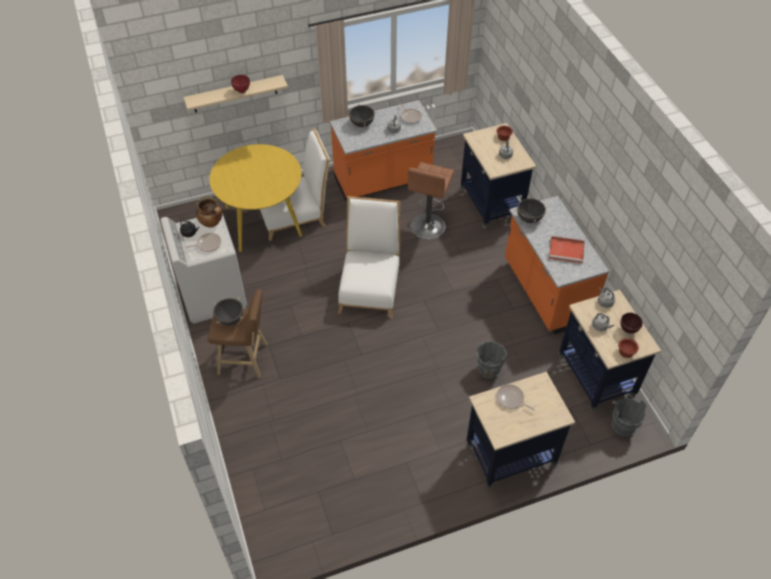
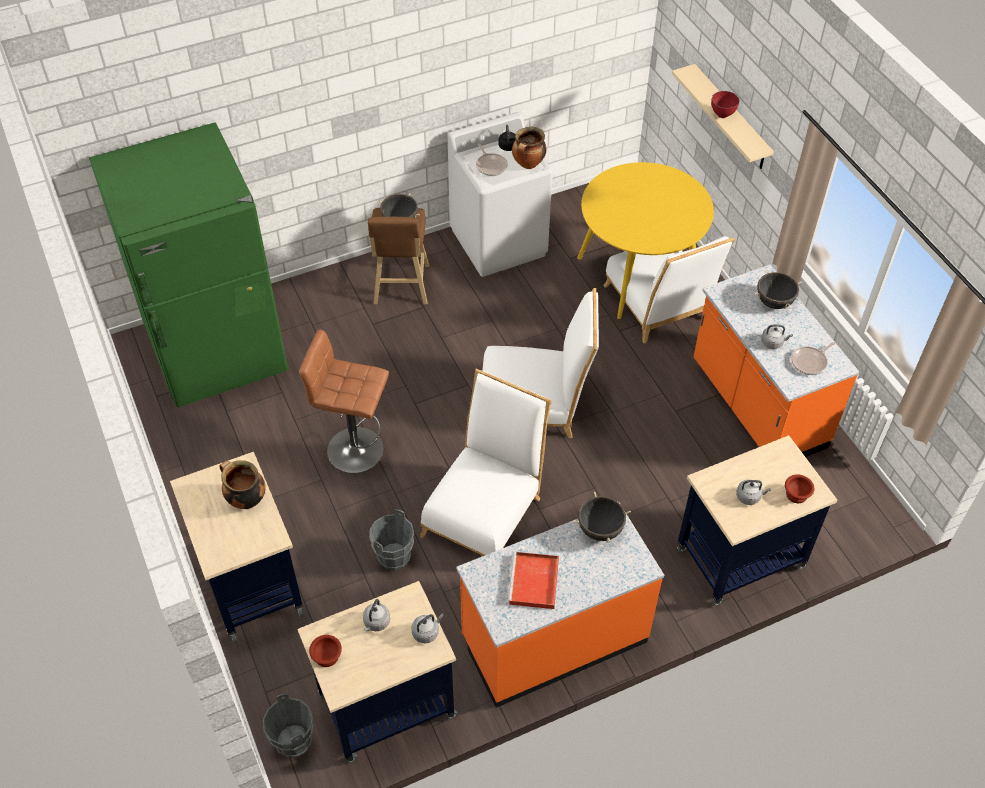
camera: 85 degrees right, 0 degrees up
(287, 490) = (217, 348): none -> green fridge
(427, 226) = (668, 470): brown stool -> brown stool (355, 449)
(454, 319) = (485, 511): none -> white chair
(511, 399) = (246, 500): frying pan -> cooking pot
(628, 330) = (370, 664): brown bowl -> none

